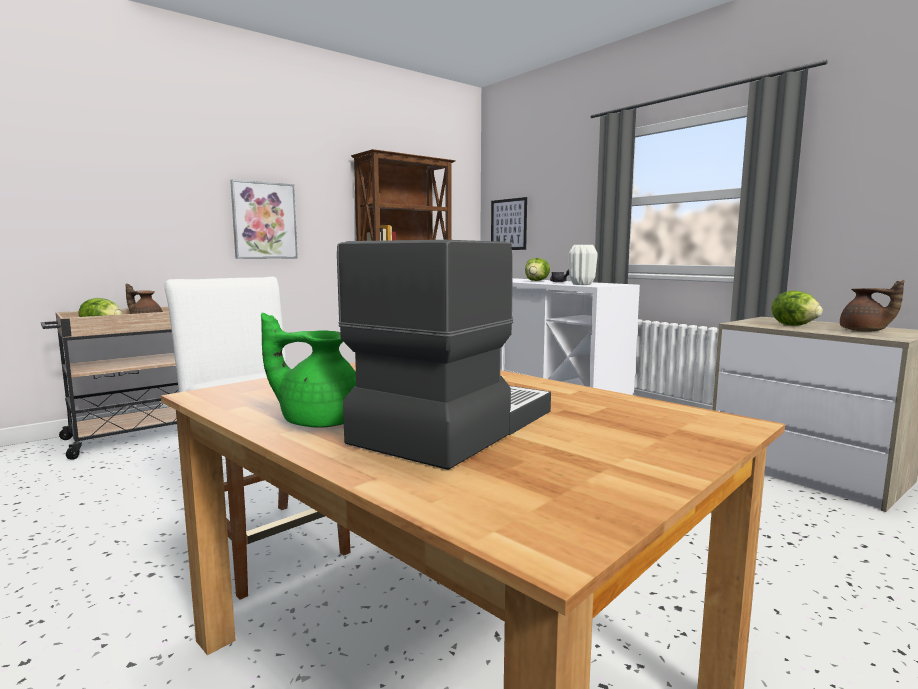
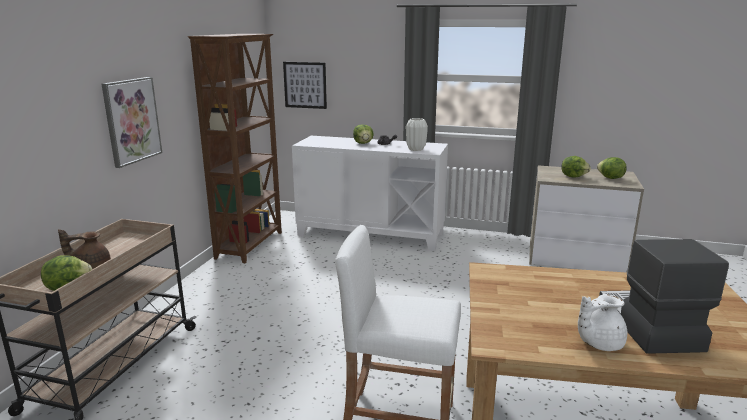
camera: 35 degrees left, 10 degrees up
(319, 421) = (598, 343): green teapot -> white teapot
(864, 331) = (610, 178): brown teapot -> lettuce

